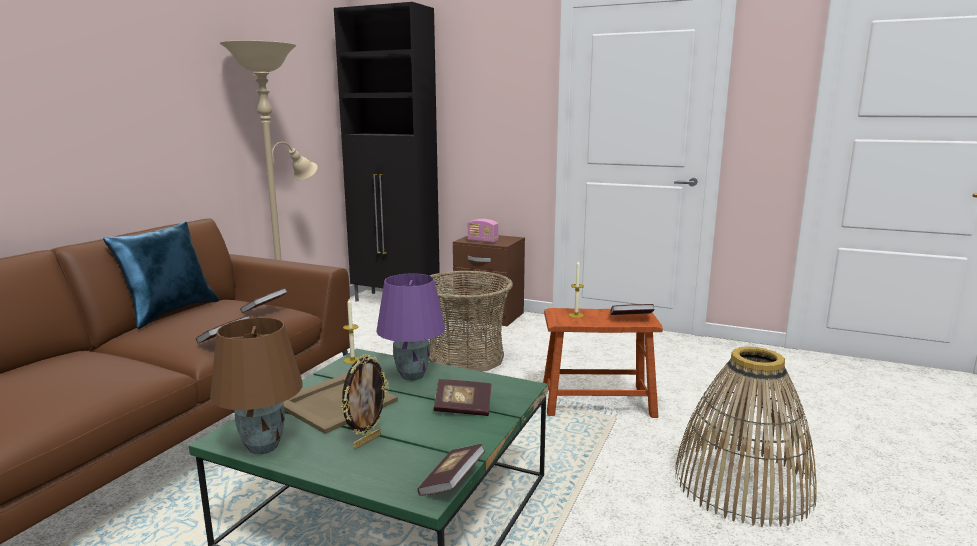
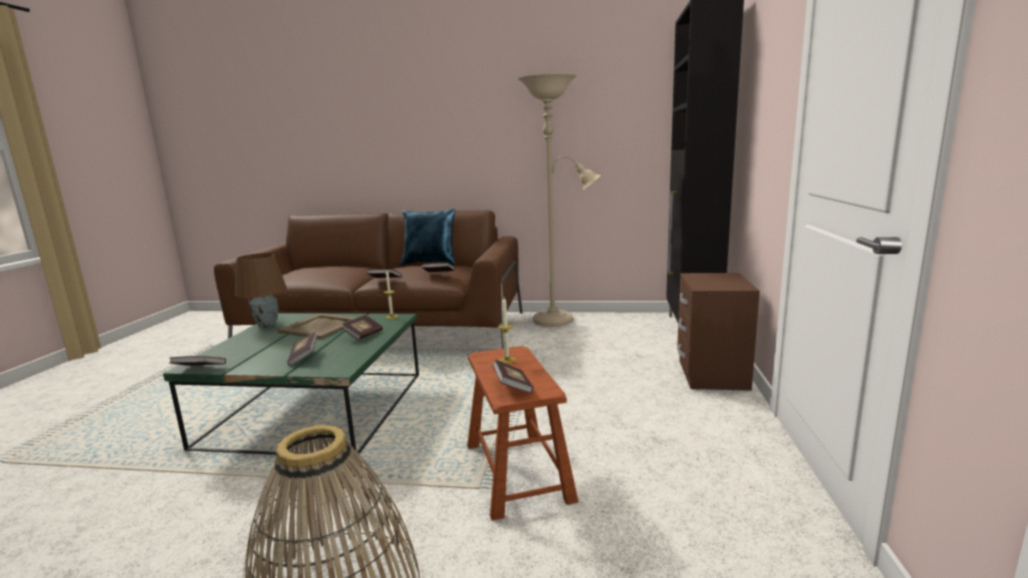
camera: 75 degrees right, 0 degrees up
(367, 441) = (264, 342): picture frame -> none
(412, 376) = (363, 335): purple table lamp -> book
(466, 357) = (580, 385): basket -> none
(482, 241) = (701, 280): radio -> none

